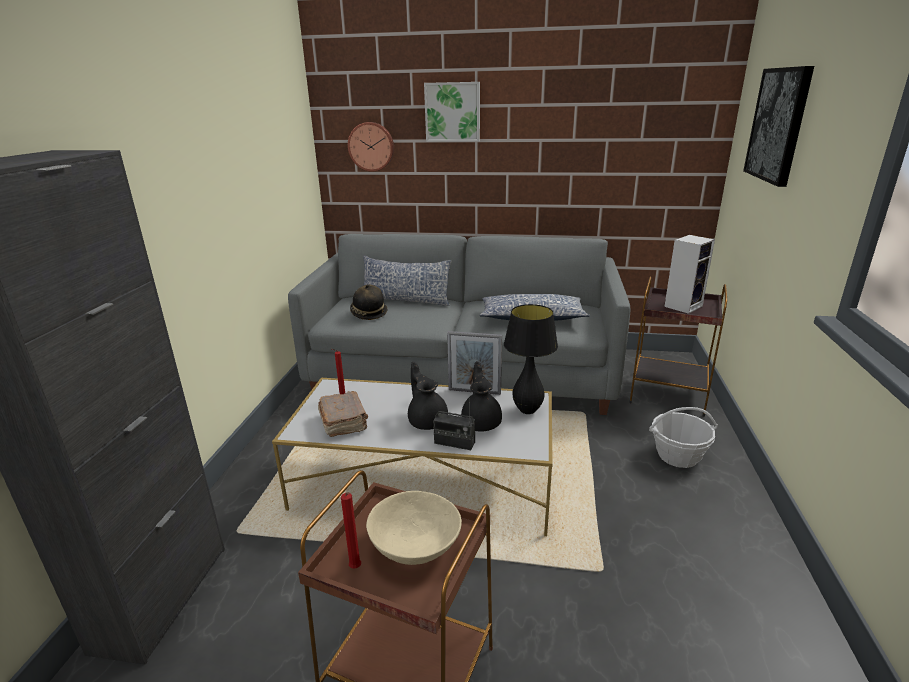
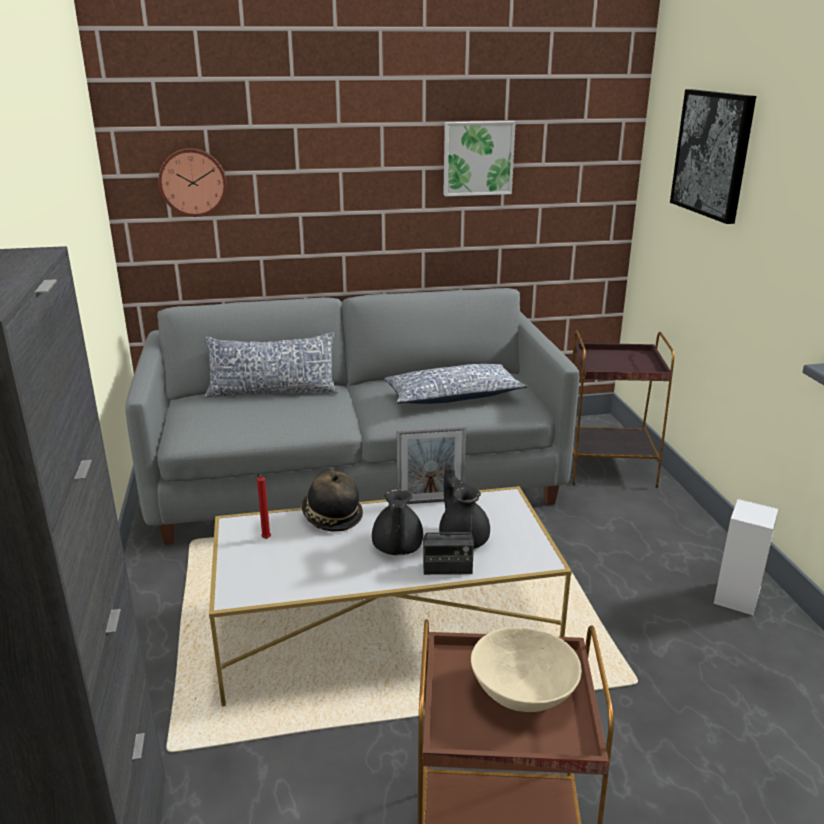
camera: 20 degrees left, 0 degrees up
(344, 422) = (291, 570): brown book -> none
(356, 569) = (477, 733): red candle -> none
(368, 313) = (235, 417): hat -> hat (331, 517)
(427, 420) = (396, 548): black teapot -> black teapot turned 135 degrees counterclockwise
(452, 112) = (308, 133): picture -> picture (477, 158)
(527, 410) = (507, 514): black table lamp -> none
(678, 456) = (652, 537): basket -> none
(683, 306) = (620, 361): speaker -> speaker (735, 596)

